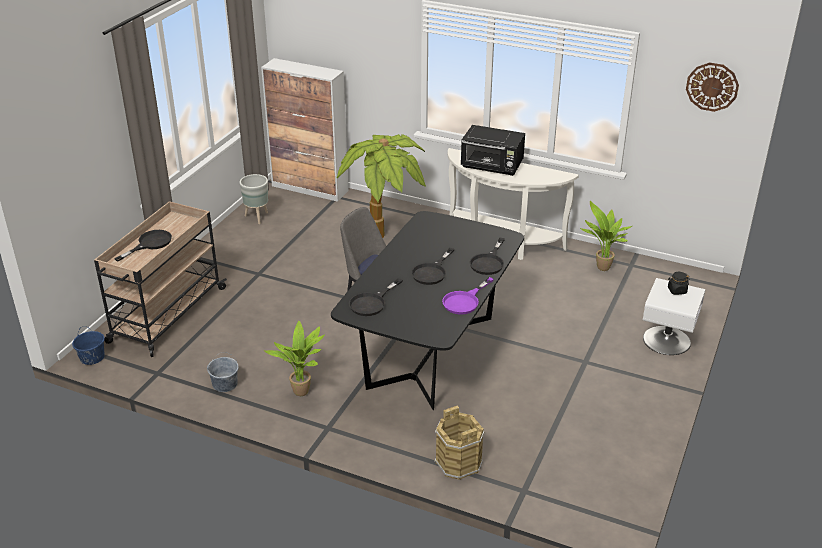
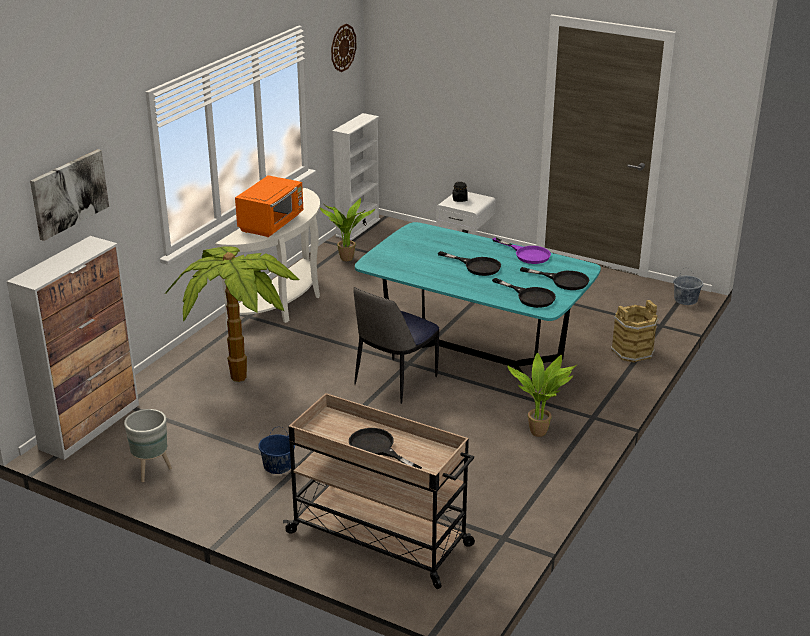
camera: 85 degrees left, 5 degrees down
(92, 357) = (468, 600): blue bucket -> blue bucket (277, 466)
(224, 384) = (525, 485): grey bucket -> grey bucket (686, 300)
(337, 34) = (69, 193): none -> picture
(431, 353) = (475, 355): black dining table -> turquoise dining table
(488, 262) = (461, 240): black frying pan -> black frying pan (563, 280)
(492, 167) = (272, 224): black microwave -> orange microwave
(677, 269) = (358, 228): none -> white bookcase

